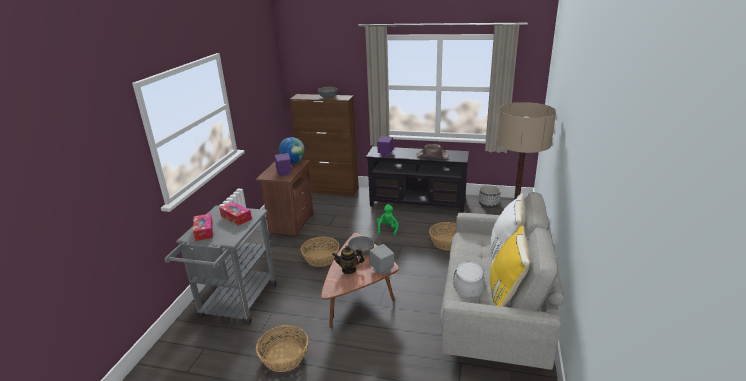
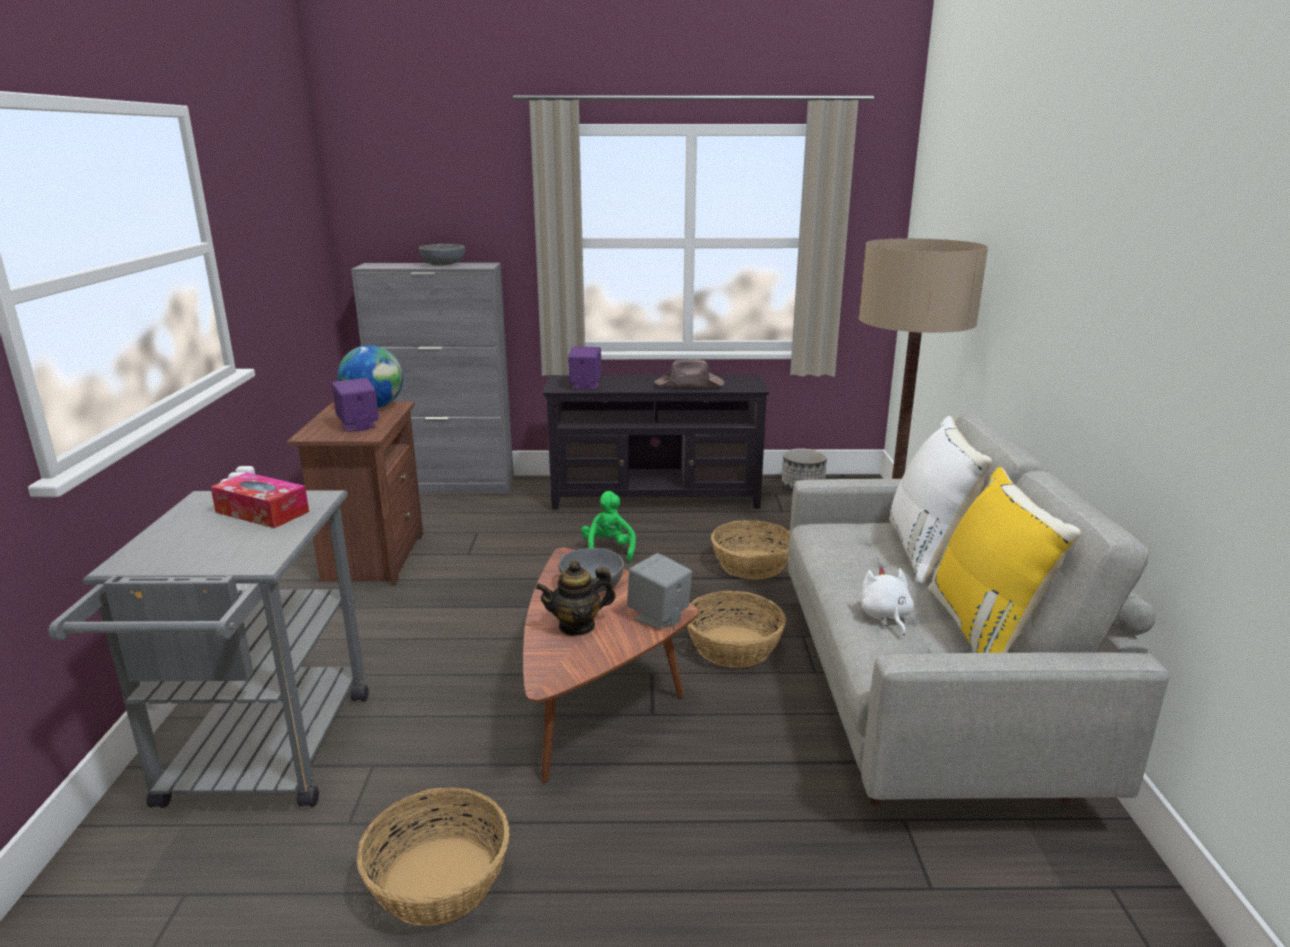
camera: 15 degrees left, 5 degrees down
(204, 231) = (171, 548): tissue box -> none
(321, 258) = (471, 624): basket -> basket (734, 646)
(330, 190) = (448, 485): brown cabinet -> grey cabinet
(468, 281) = (885, 616): grey hat -> white plush toy

